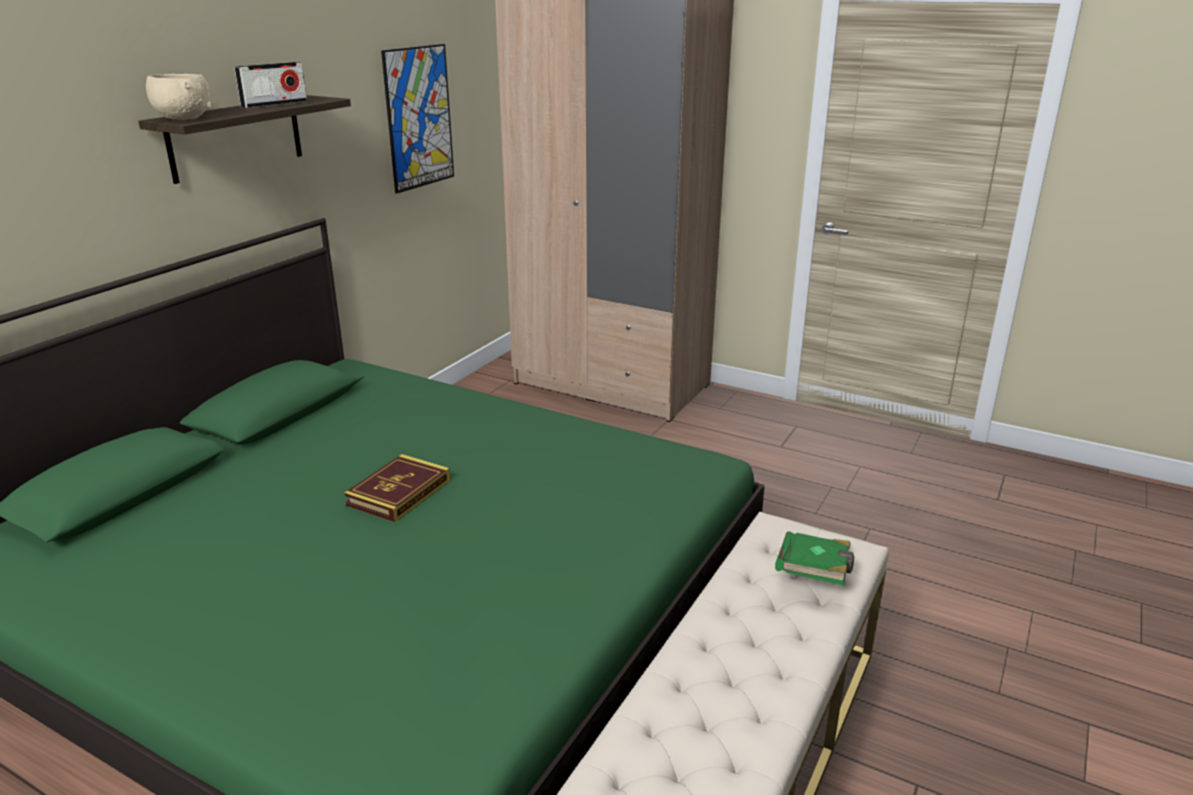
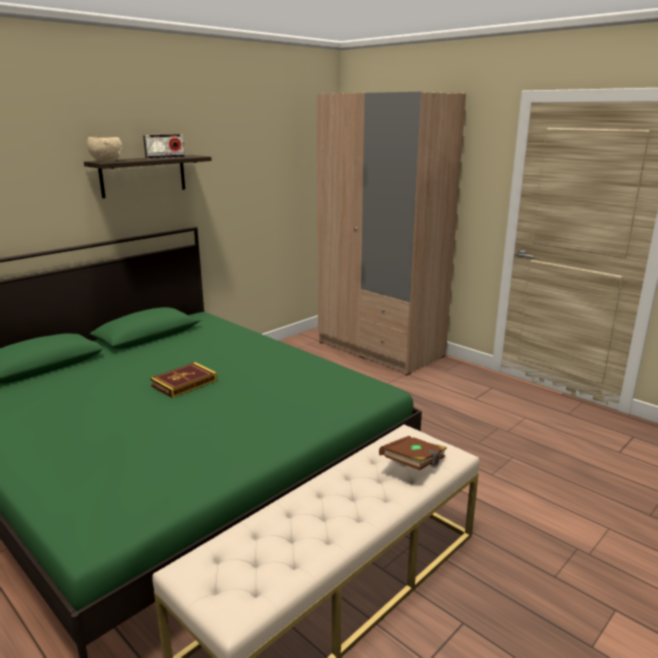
camera: 15 degrees right, 5 degrees down
(419, 117) = (267, 173): picture -> none
(814, 574) = (414, 464): green book -> brown book

